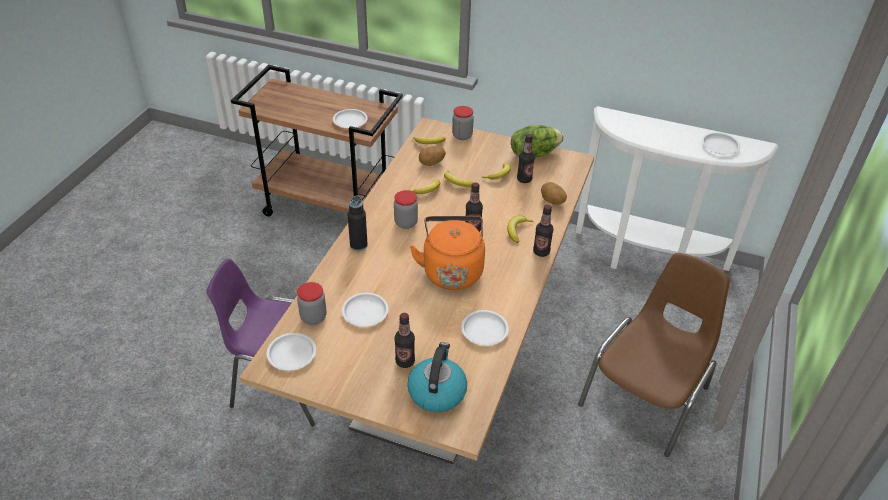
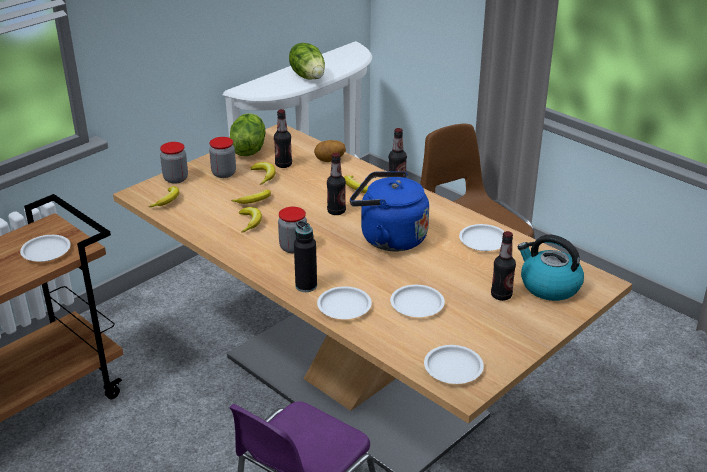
camera: 65 degrees left, 10 degrees down
(313, 317) = (403, 341): jar -> jar (224, 173)
(432, 163) = (206, 208): potato -> none
(452, 270) = (388, 238): orange kettle -> blue kettle
(668, 139) = (308, 76): none -> lettuce
(720, 146) = (339, 60): white plate -> white plate (344, 306)

